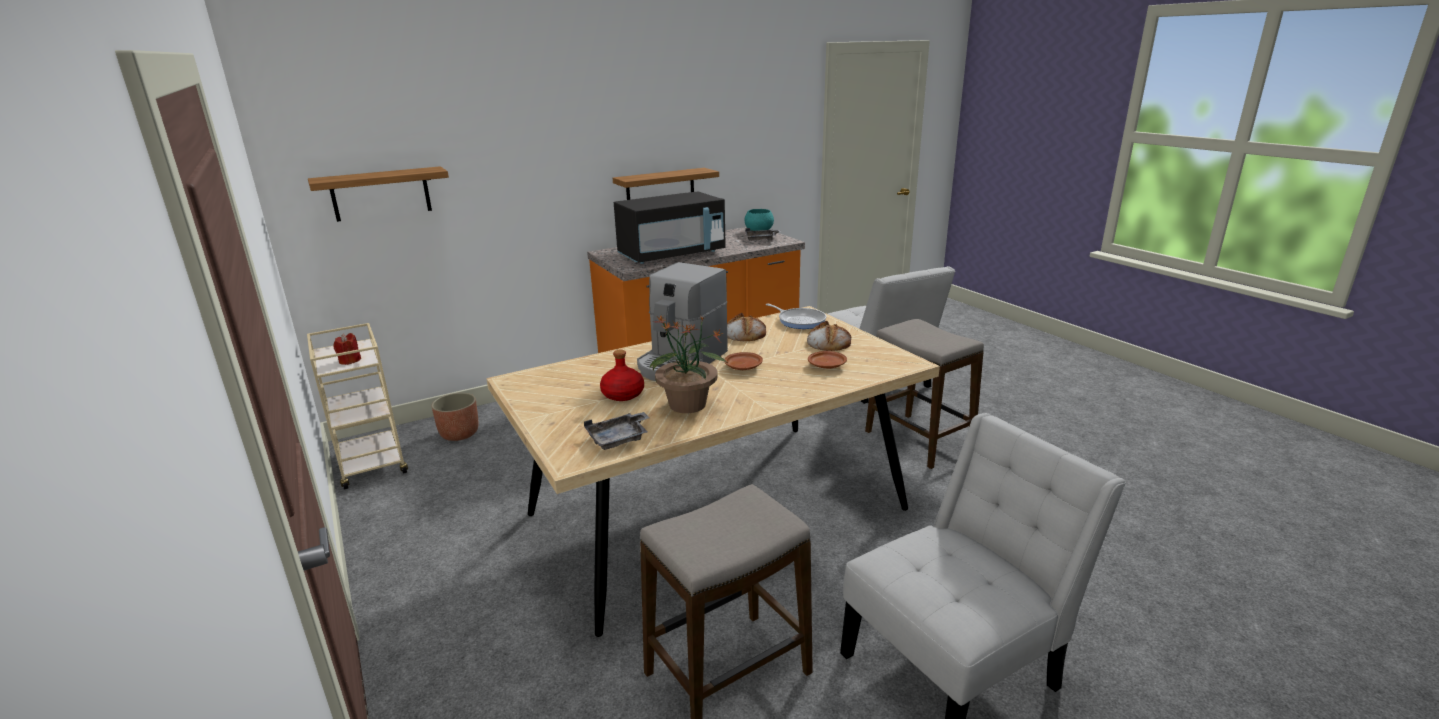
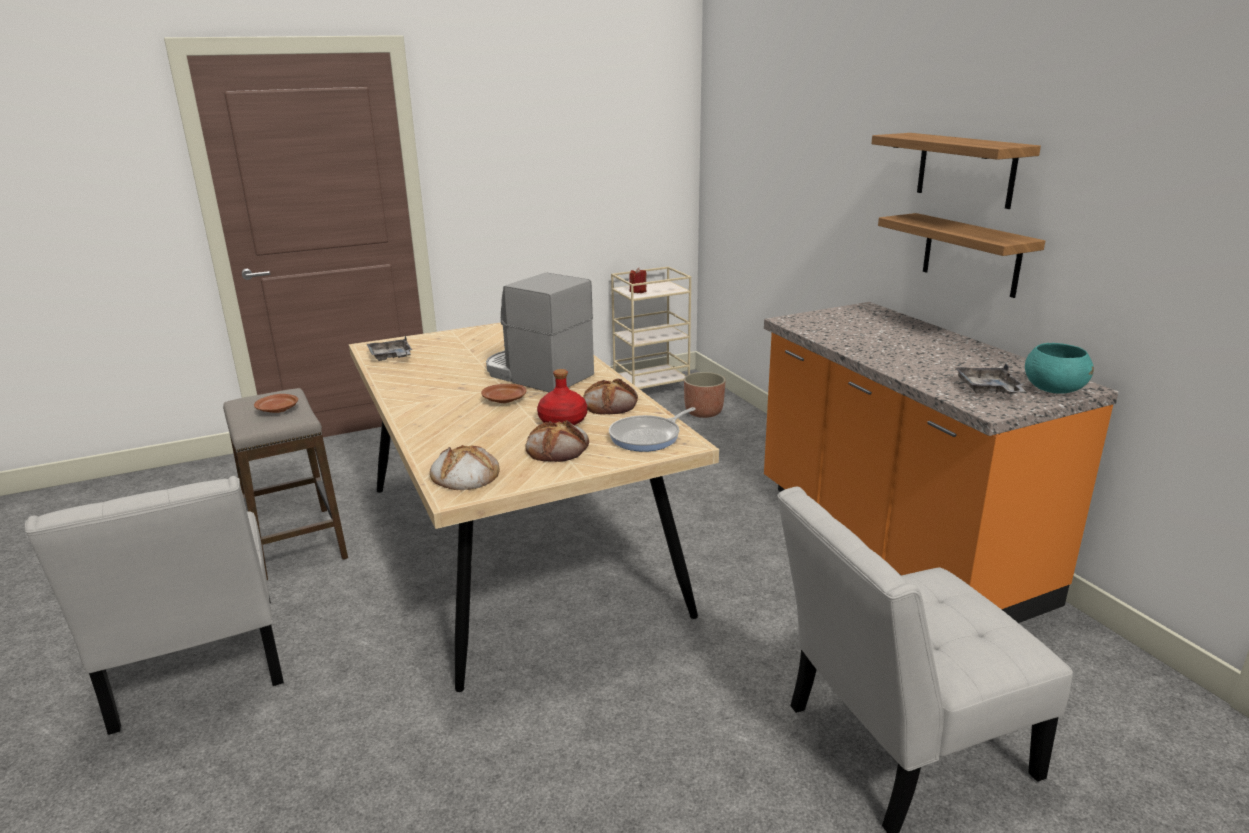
camera: 95 degrees right, 0 degrees up
(381, 194) = (747, 169): shelf -> shelf (965, 169)
(623, 394) = (474, 356): red bottle -> red bottle (563, 421)
(672, 255) = (858, 337): black microwave -> none
(688, 405) = (431, 377): potted plant -> none
(827, 365) = (481, 441): brown plate -> brown plate (277, 410)
(884, 363) = (464, 475): none -> bread
(918, 440) = (645, 751): stool -> none

